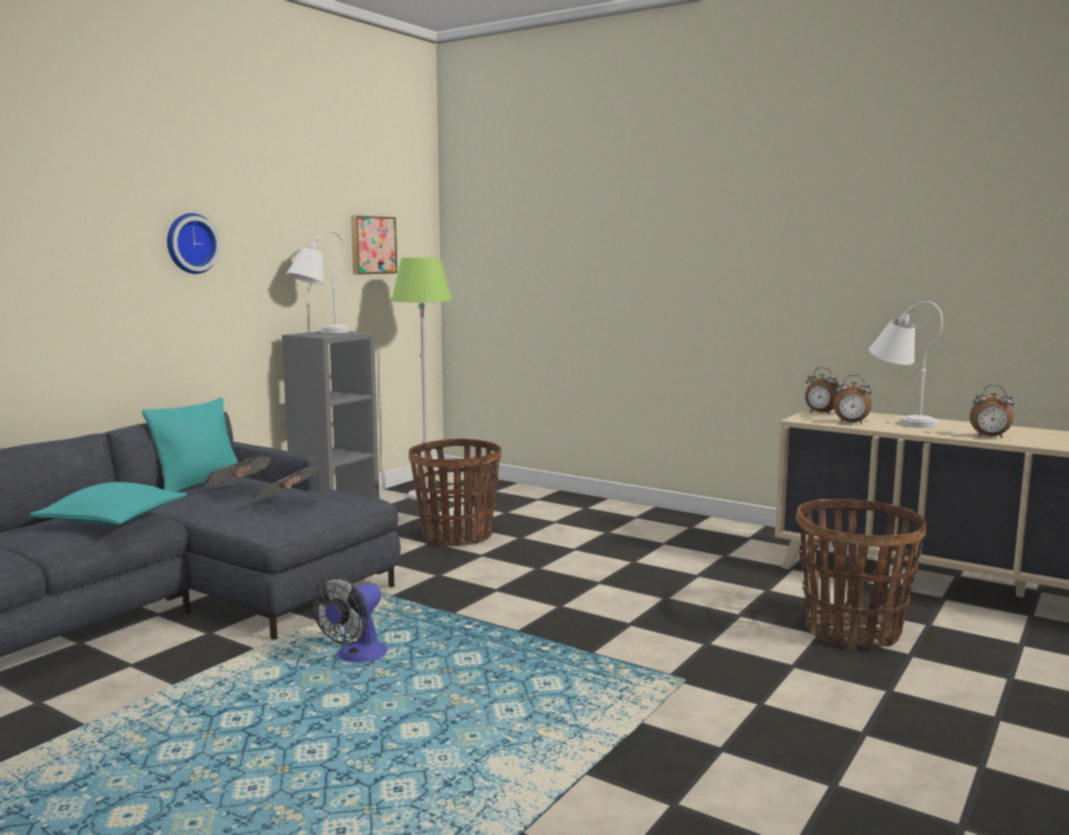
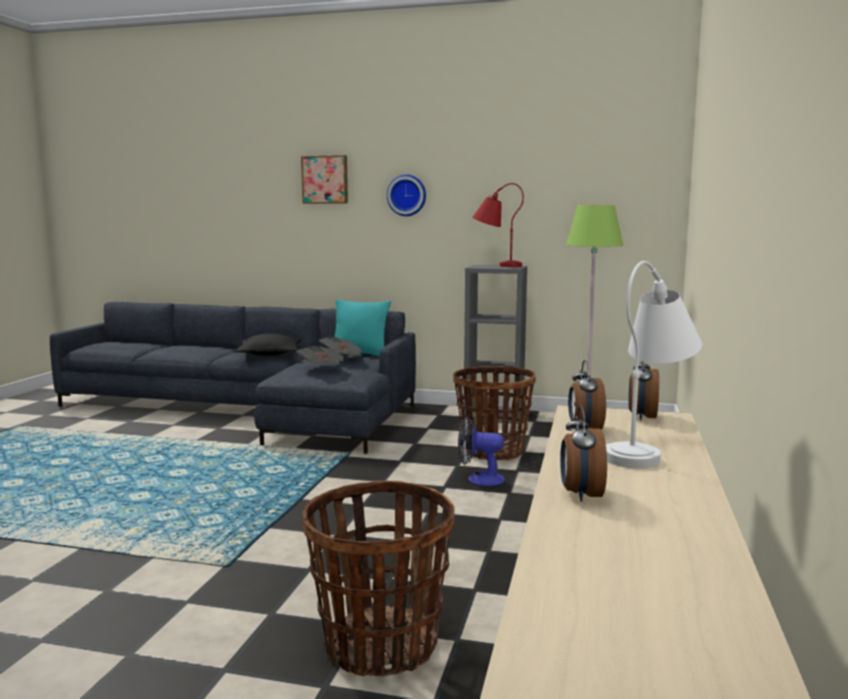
camera: 70 degrees right, 0 degrees up
(113, 520) = (269, 354): turquoise pillow -> black pillow
(318, 333) = (495, 265): white table lamp -> red table lamp
(355, 657) = (241, 466): fan -> fan (479, 479)
(372, 245) = (587, 194): picture -> picture (325, 179)

